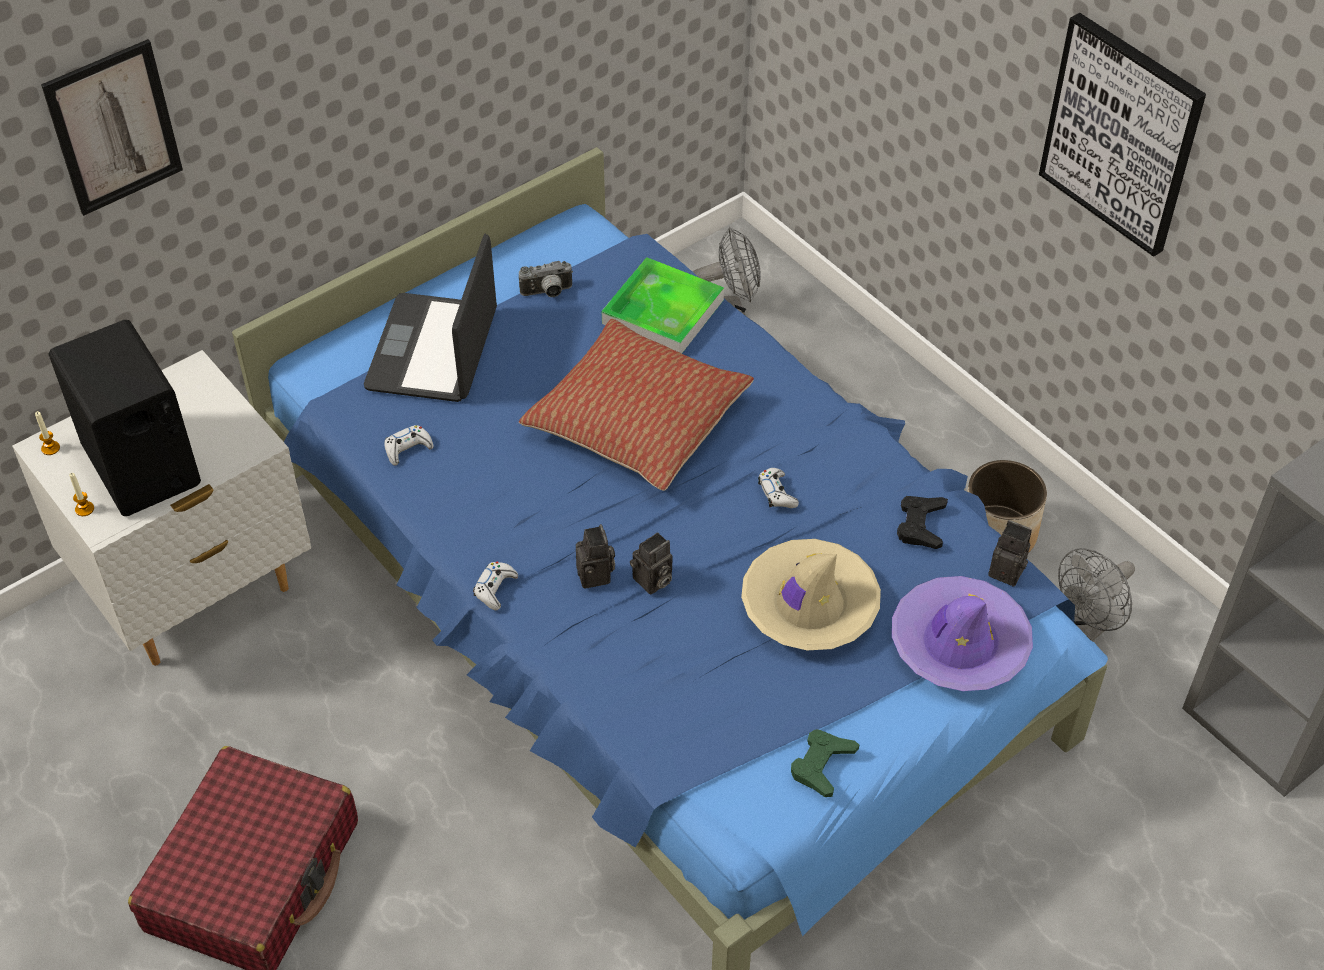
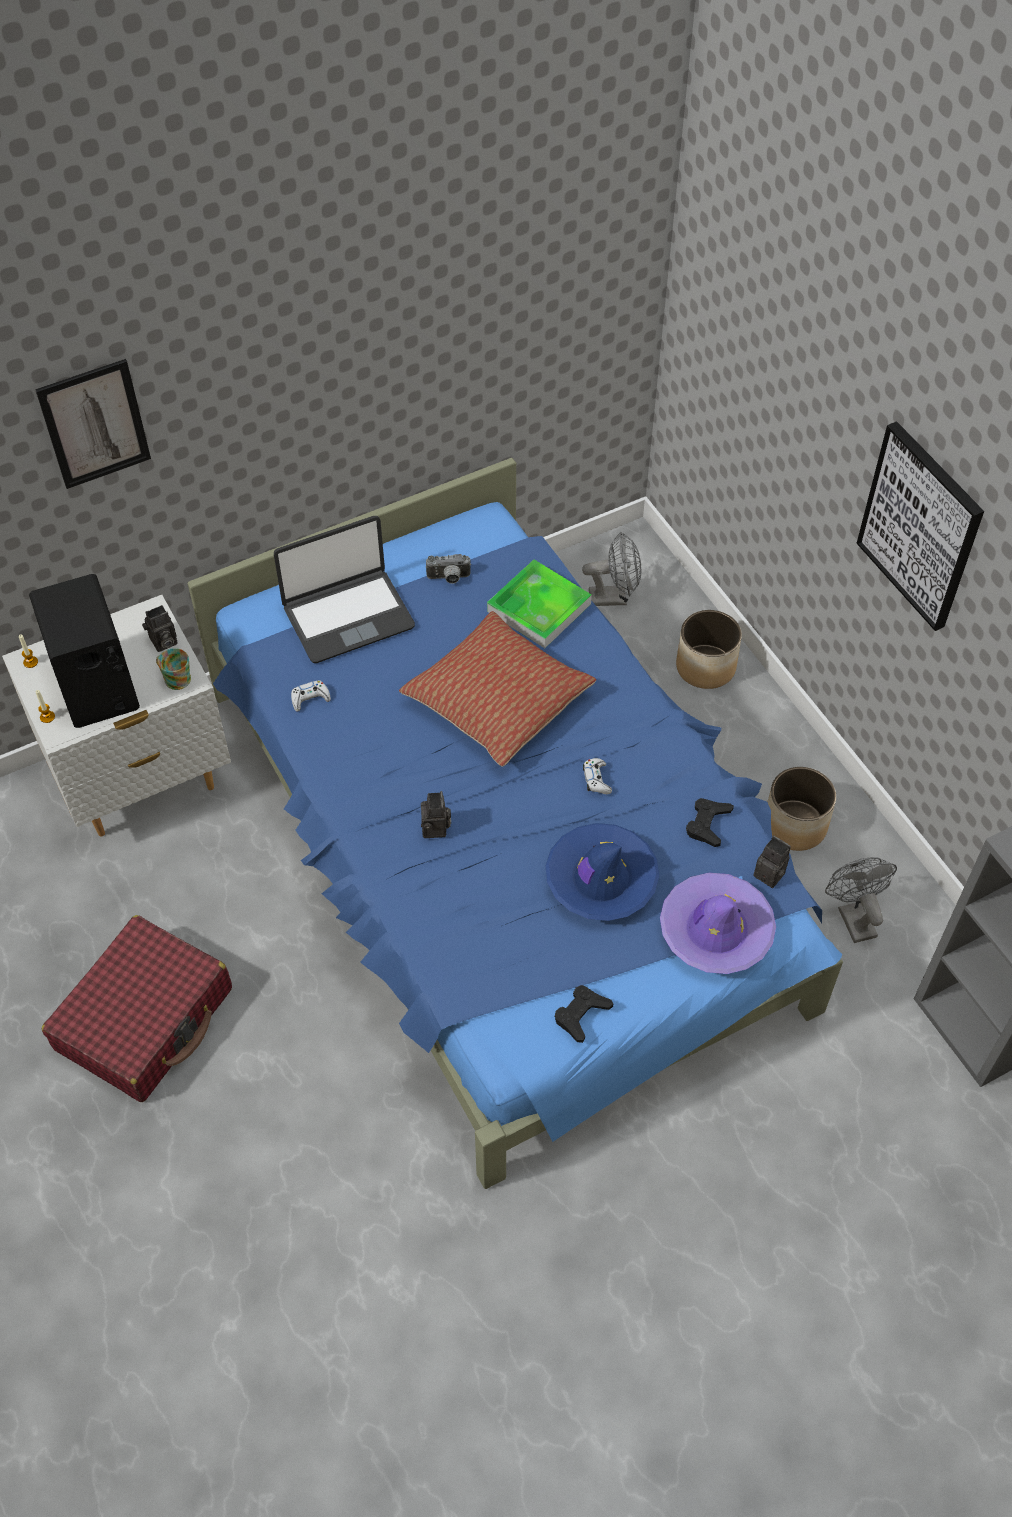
camera: 10 degrees right, 5 degrees up
(238, 442) = (175, 677): none -> mug
(434, 350) = (348, 616): laptop -> laptop turned 135 degrees counterclockwise
(495, 589) = (354, 828): white game controller -> none
(652, 582) = (479, 840): camera -> camera (163, 643)
(809, 605) = (601, 879): beige hat -> blue hat
(822, 765) = (581, 1015): green game controller -> black game controller
(853, 372) = (706, 667): none -> planter
(1090, 626) = (853, 916): grey fan -> grey fan turned 105 degrees clockwise

